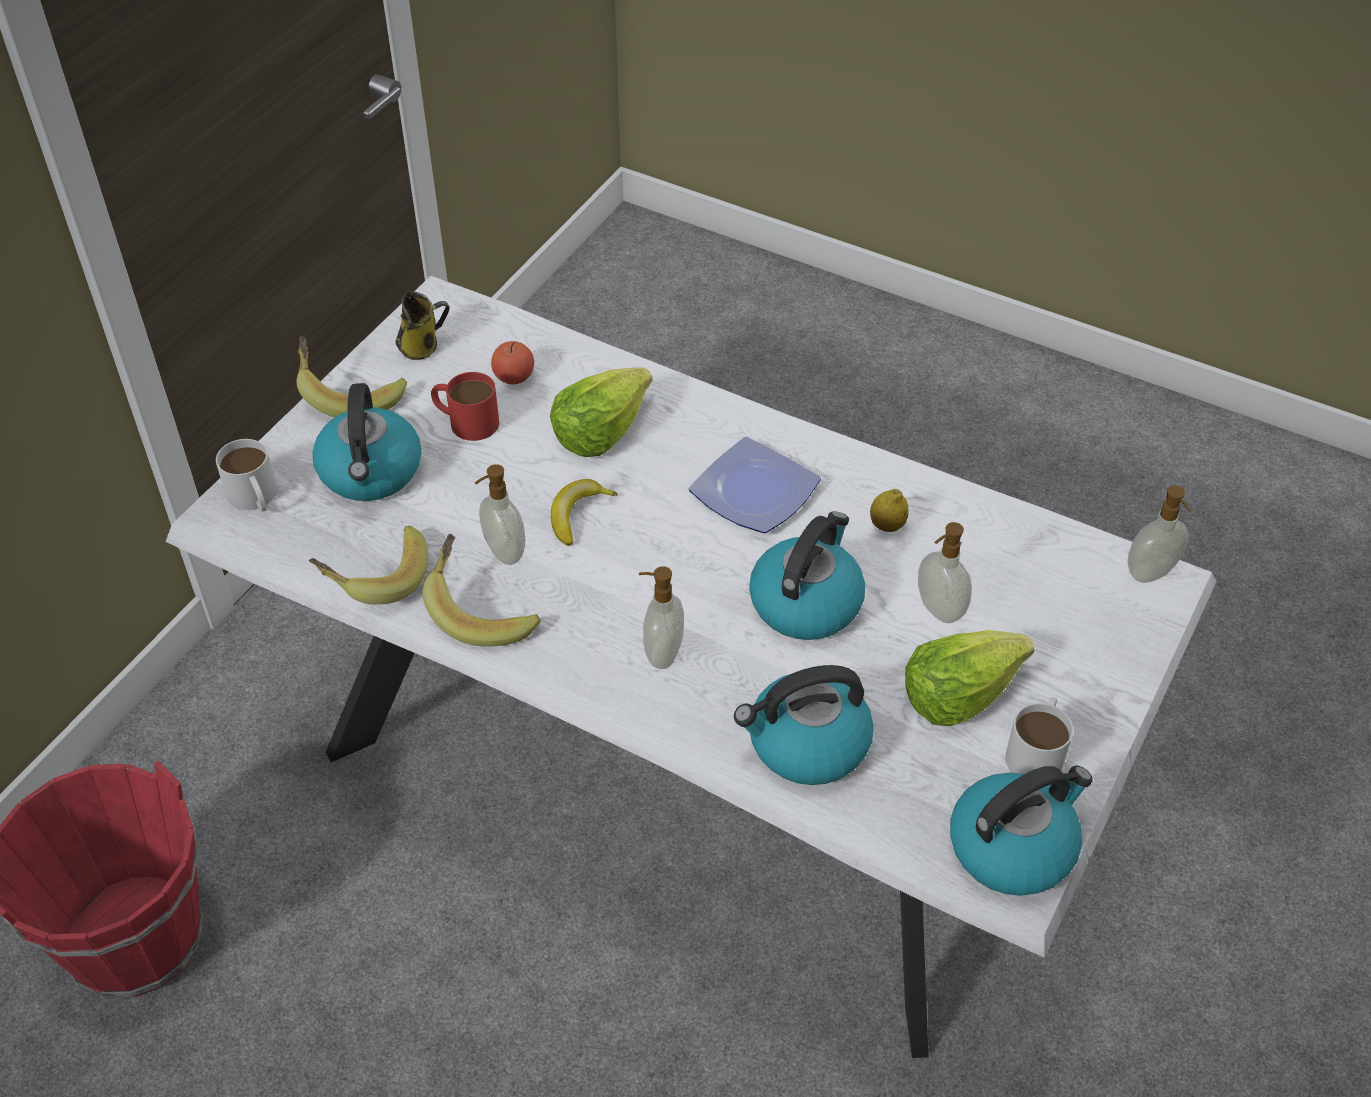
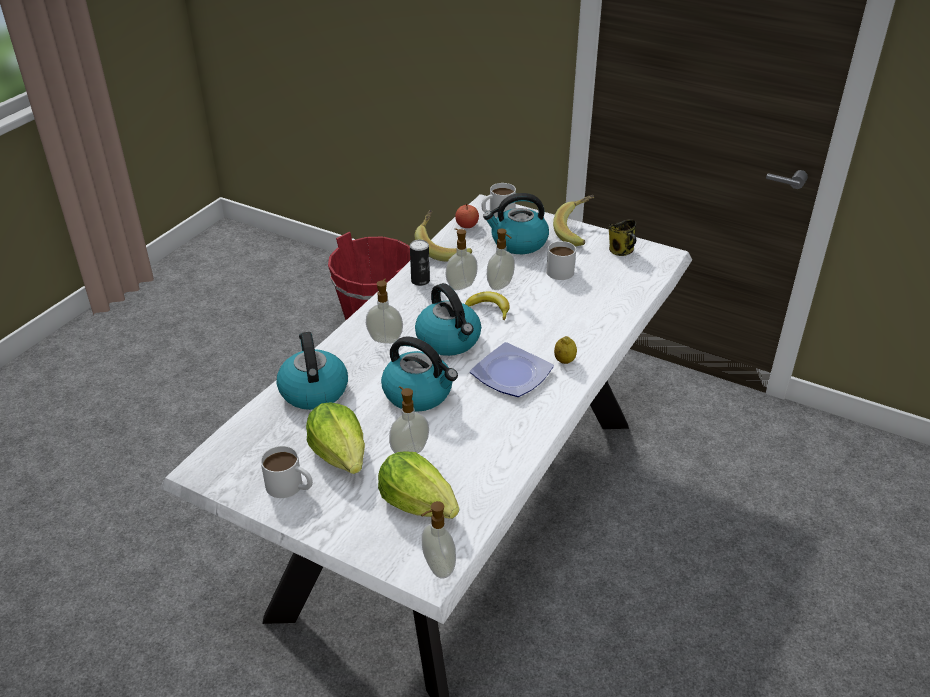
camera: 90 degrees right, 10 degrees down
(465, 421) = (562, 269): red mug -> white mug
(482, 609) = (420, 281): banana -> can
(509, 499) = (501, 286): none -> soap dispenser
(514, 377) = (602, 283): apple -> apple (467, 225)
(600, 430) = (560, 315): lettuce -> lettuce (419, 503)
(887, 526) = (483, 431): lemon -> lemon (564, 361)
(1013, 847) = (224, 469): kettle -> kettle (449, 340)

